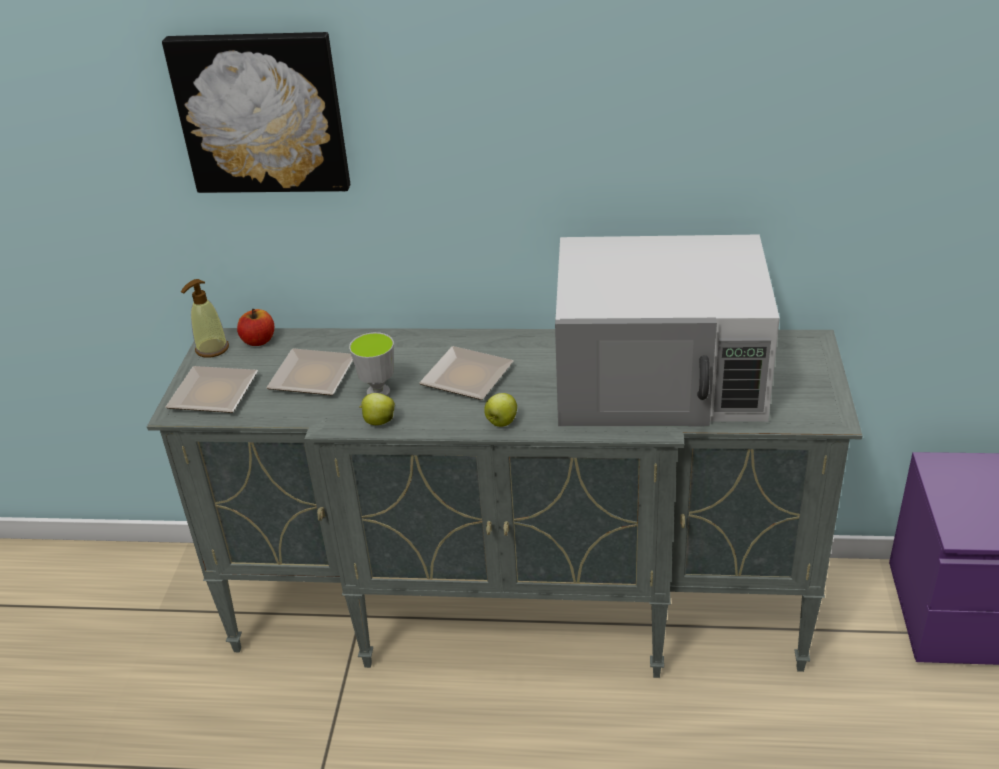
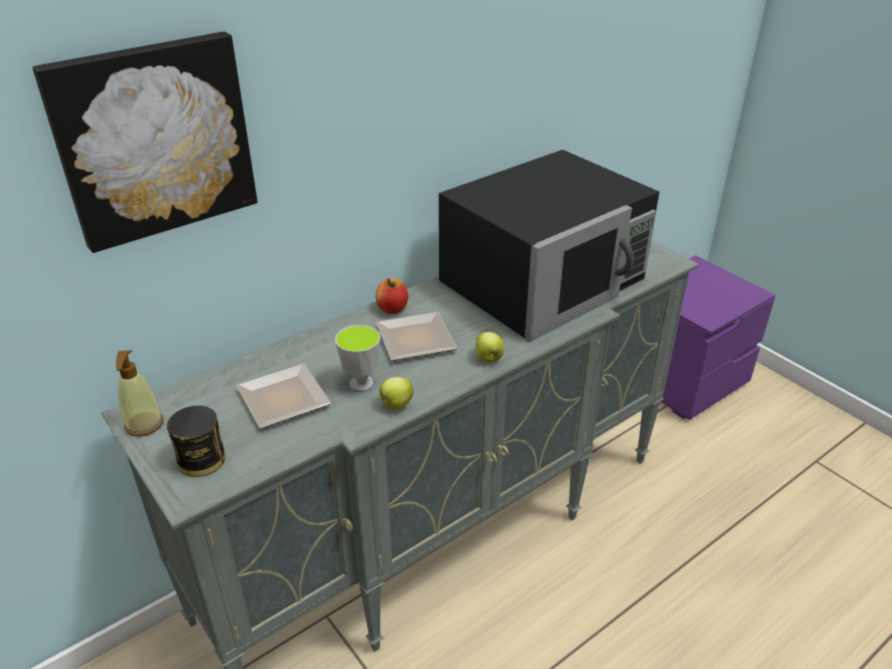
camera: 45 degrees left, 0 degrees up
(212, 392) = (201, 460): plate -> can
(259, 341) = (185, 395): apple -> apple (392, 308)
(660, 376) = (544, 280): white microwave -> black microwave

